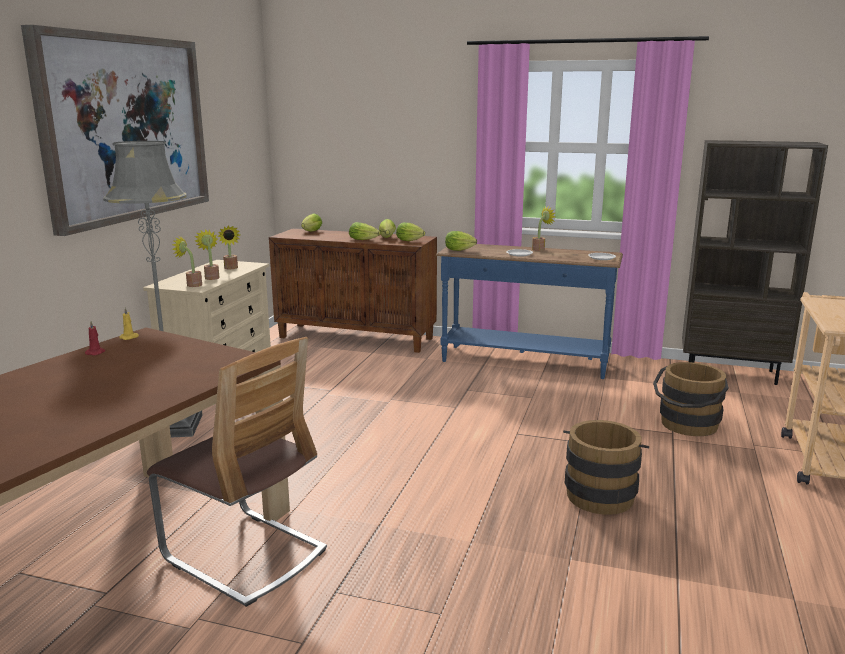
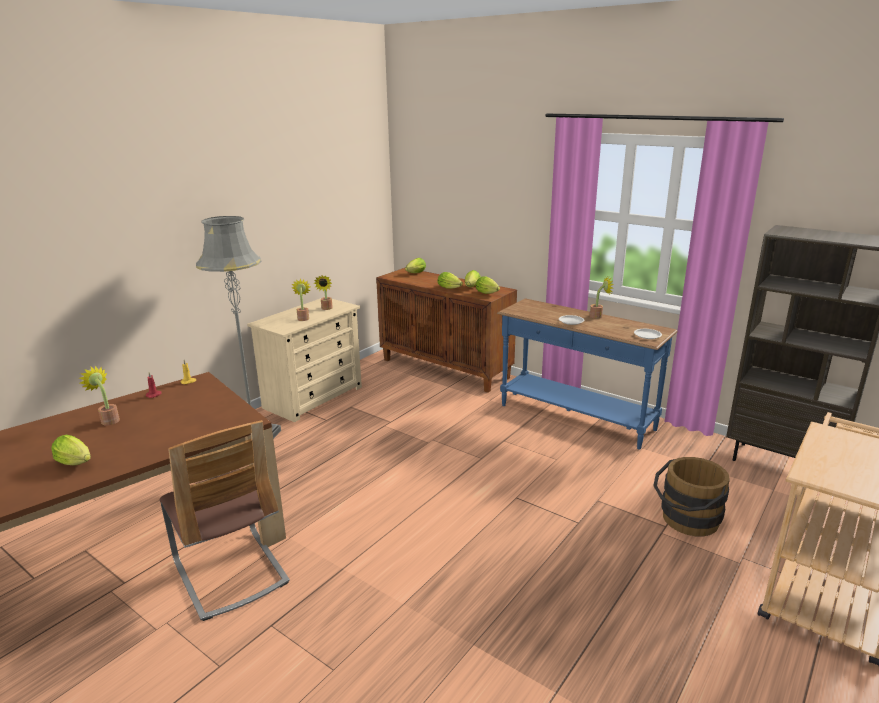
camera: 20 degrees right, 5 degrees up
(126, 128) = (234, 198): picture -> none
(191, 285) = (282, 325): potted plant -> potted plant (108, 420)
(461, 250) = (522, 310): lettuce -> lettuce (76, 463)
(601, 493) = (548, 580): brown bucket -> none

